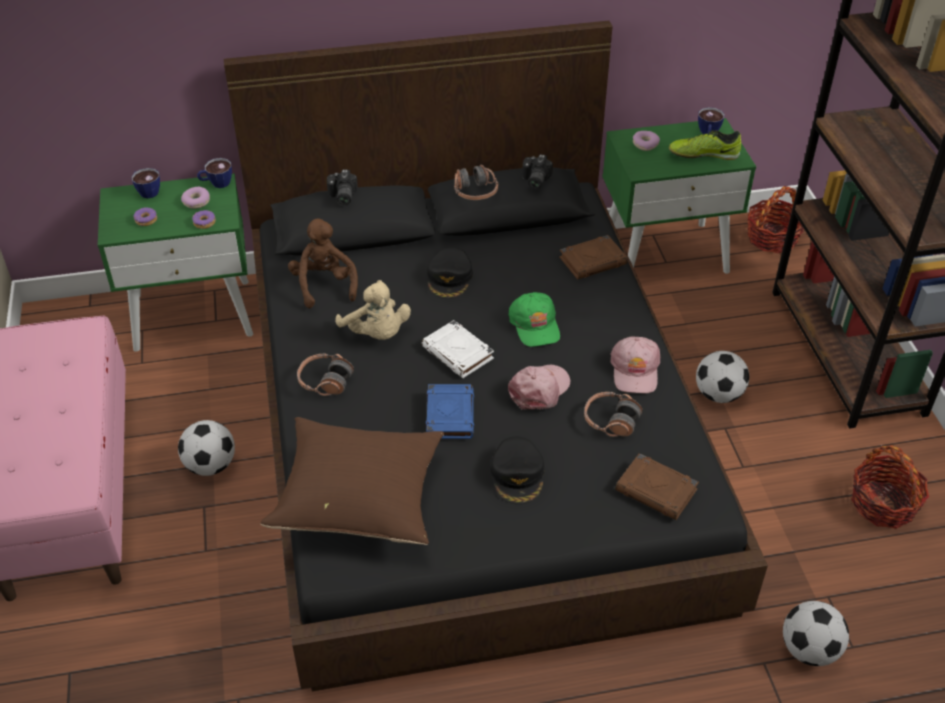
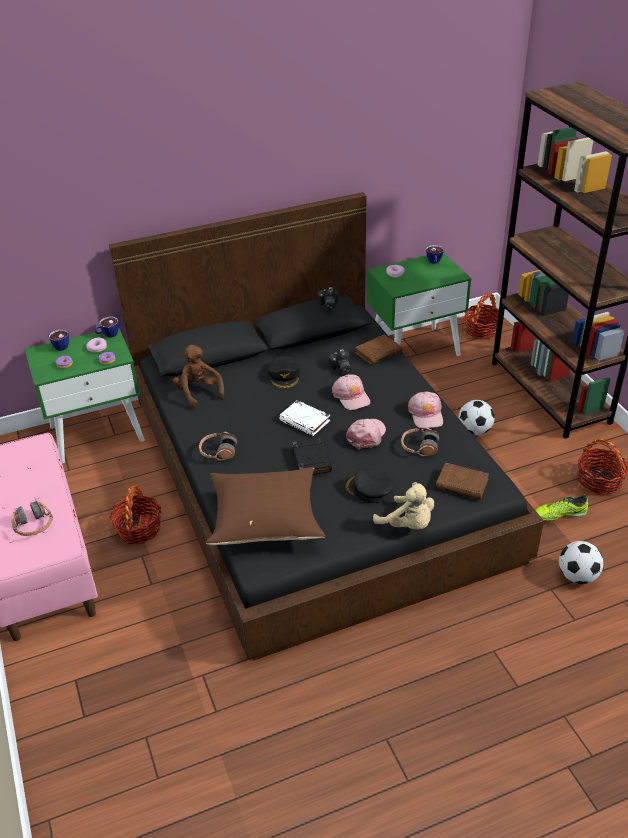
camera: 10 degrees left, 5 degrees down
(210, 465) = (138, 528): football -> basket
(341, 197) = (198, 332): camera -> camera (341, 368)
(376, 334) = (245, 417): beige plush toy -> beige plush toy (407, 525)
(449, 414) = (311, 459): blue book -> black book
(475, 192) = (290, 317): headphones -> headphones (33, 525)
(518, 475) = (368, 489): black cap -> black cap turned 135 degrees clockwise
(535, 325) = (351, 396): green cap -> pink cap
(703, 154) = (435, 275): shoe -> shoe (559, 515)

